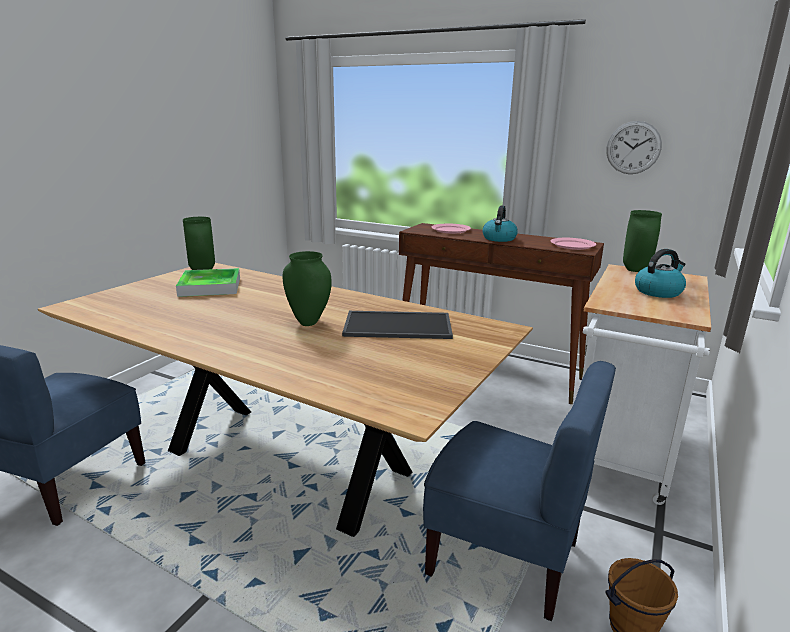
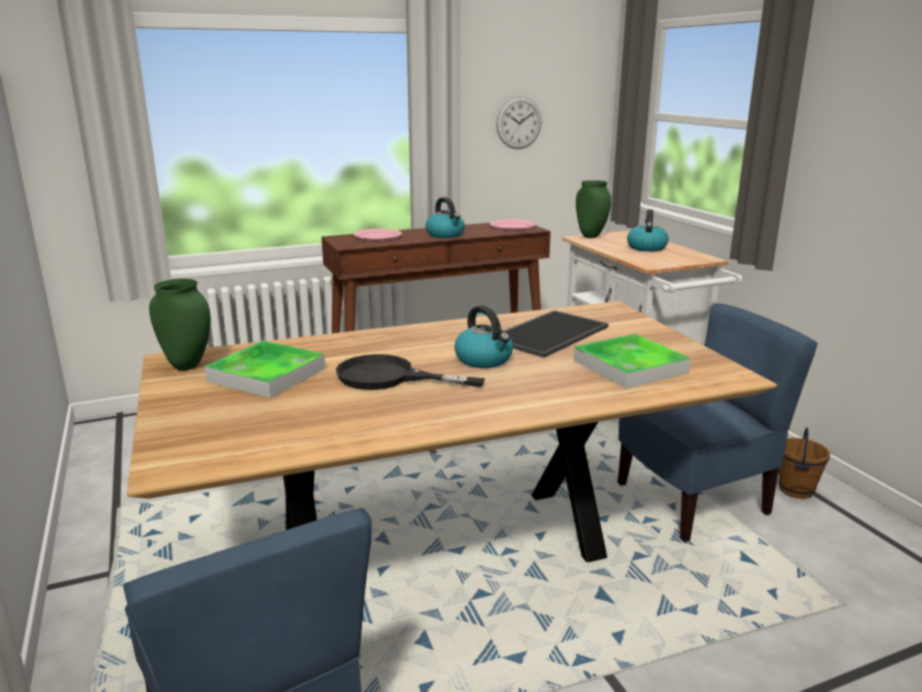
camera: 50 degrees left, 0 degrees up
(241, 309) = (389, 377): none -> black frying pan
(309, 322) = (484, 360): green vase -> kettle
(369, 367) = (630, 366): none -> tray

